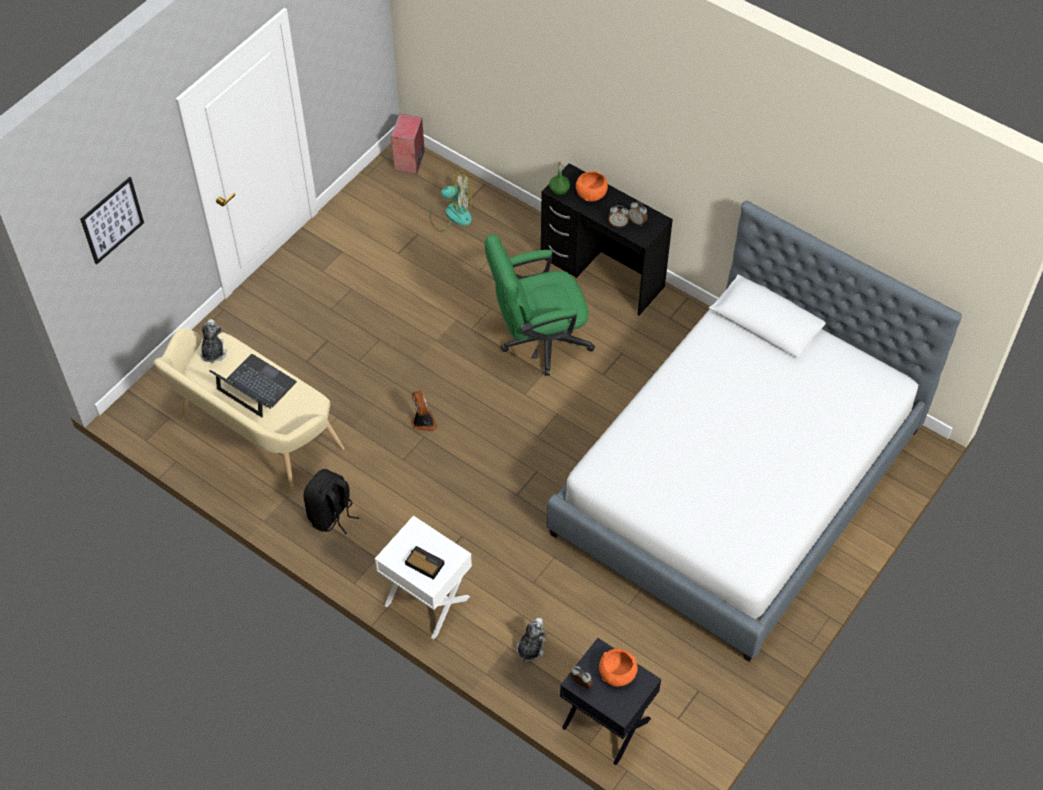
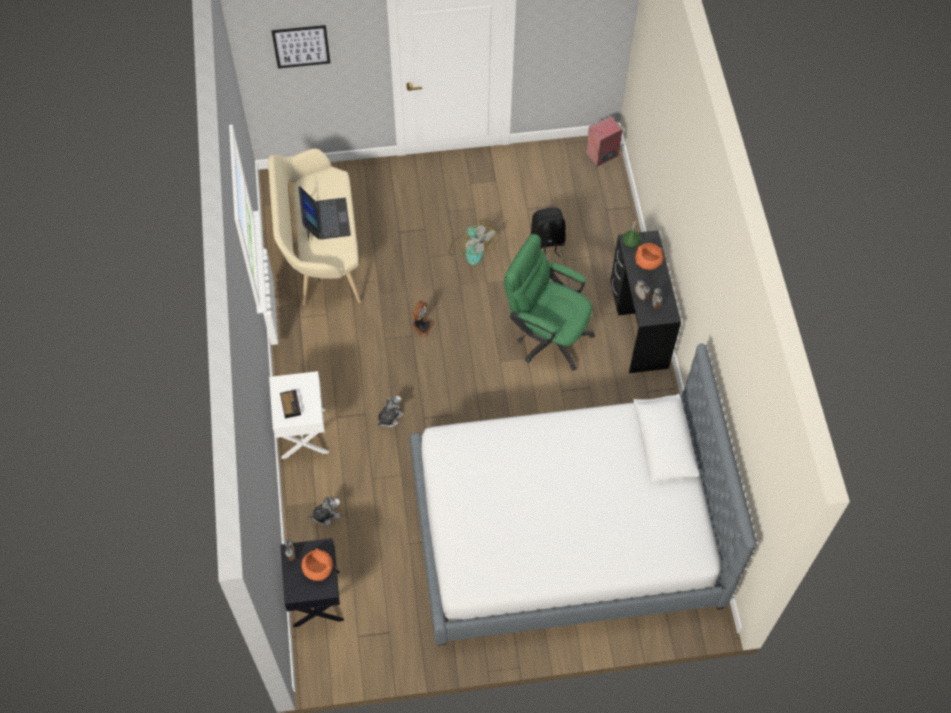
camera: 45 degrees right, 5 degrees up
(213, 352) = (326, 179): plush toy -> plush toy (389, 417)
(331, 515) = (309, 336): black backpack -> black backpack (547, 243)
(451, 214) = (588, 209): fan -> fan (470, 248)

